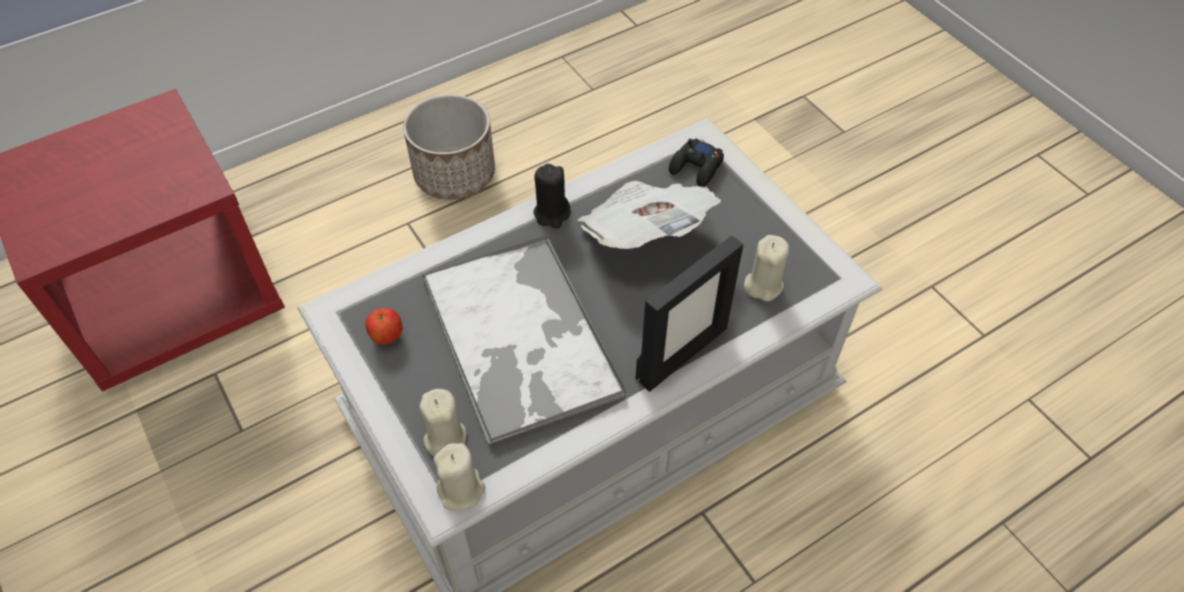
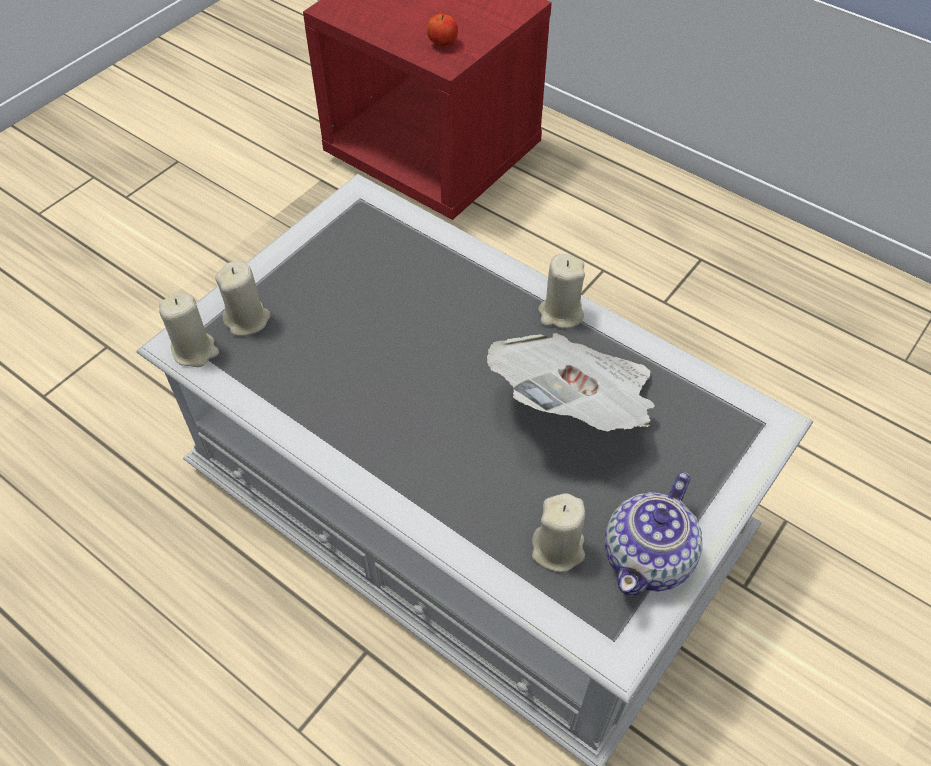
camera: 70 degrees right, 0 degrees up
(387, 336) = (346, 241): apple -> apple (442, 43)
(455, 174) = (690, 282): planter -> none
(521, 338) = (383, 340): tray -> none
(552, 213) = (560, 313): black candle -> beige candle
(681, 353) = (419, 487): picture frame -> none
(696, 167) = (713, 428): black game controller -> none
(785, 238) = (649, 557): none -> teapot

